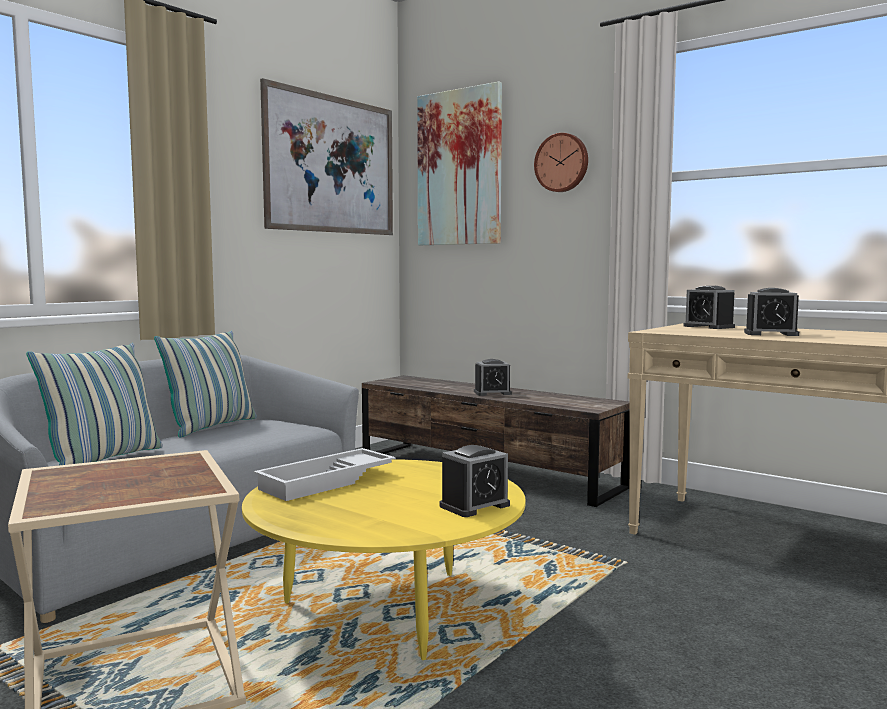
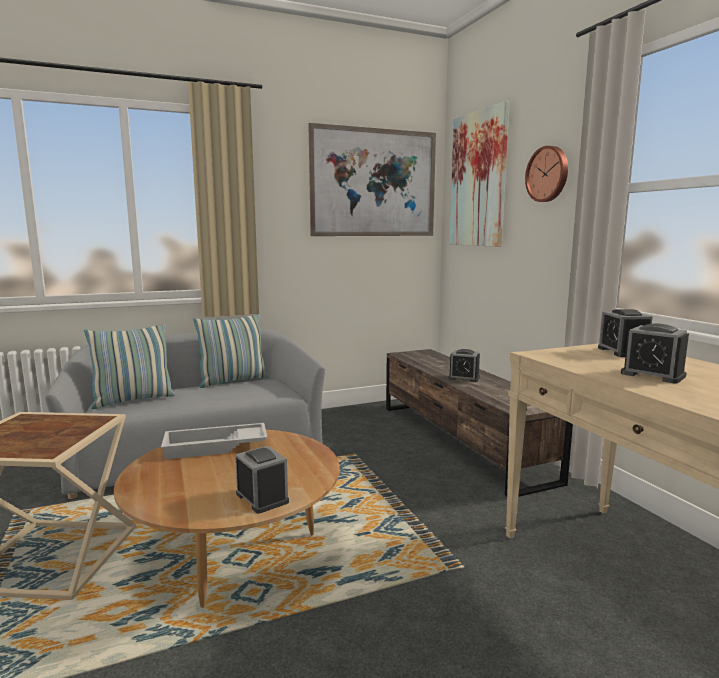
camera: 30 degrees right, 5 degrees up
(386, 610) = (236, 553): yellow coffee table -> brown coffee table
(474, 506) = (262, 498): alarm clock -> alarm clock turned 120 degrees counterclockwise

